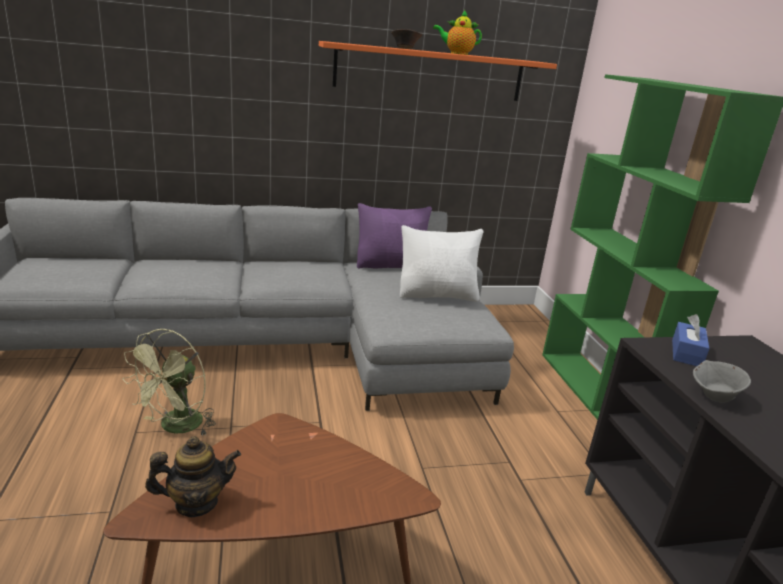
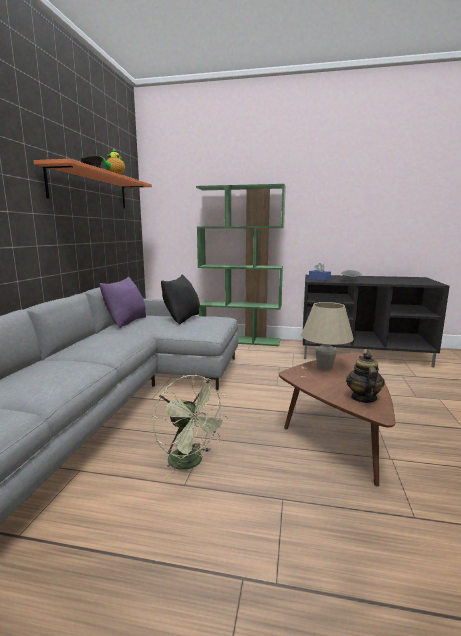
camera: 65 degrees left, 10 degrees down
(324, 457) = (324, 367): none -> beige table lamp
(437, 295) = (182, 319): white pillow -> black pillow

